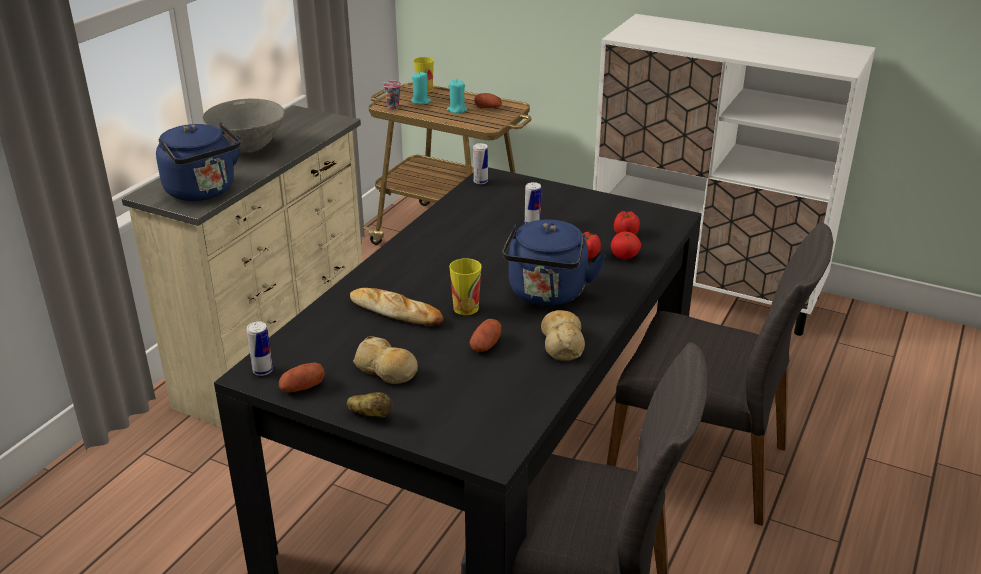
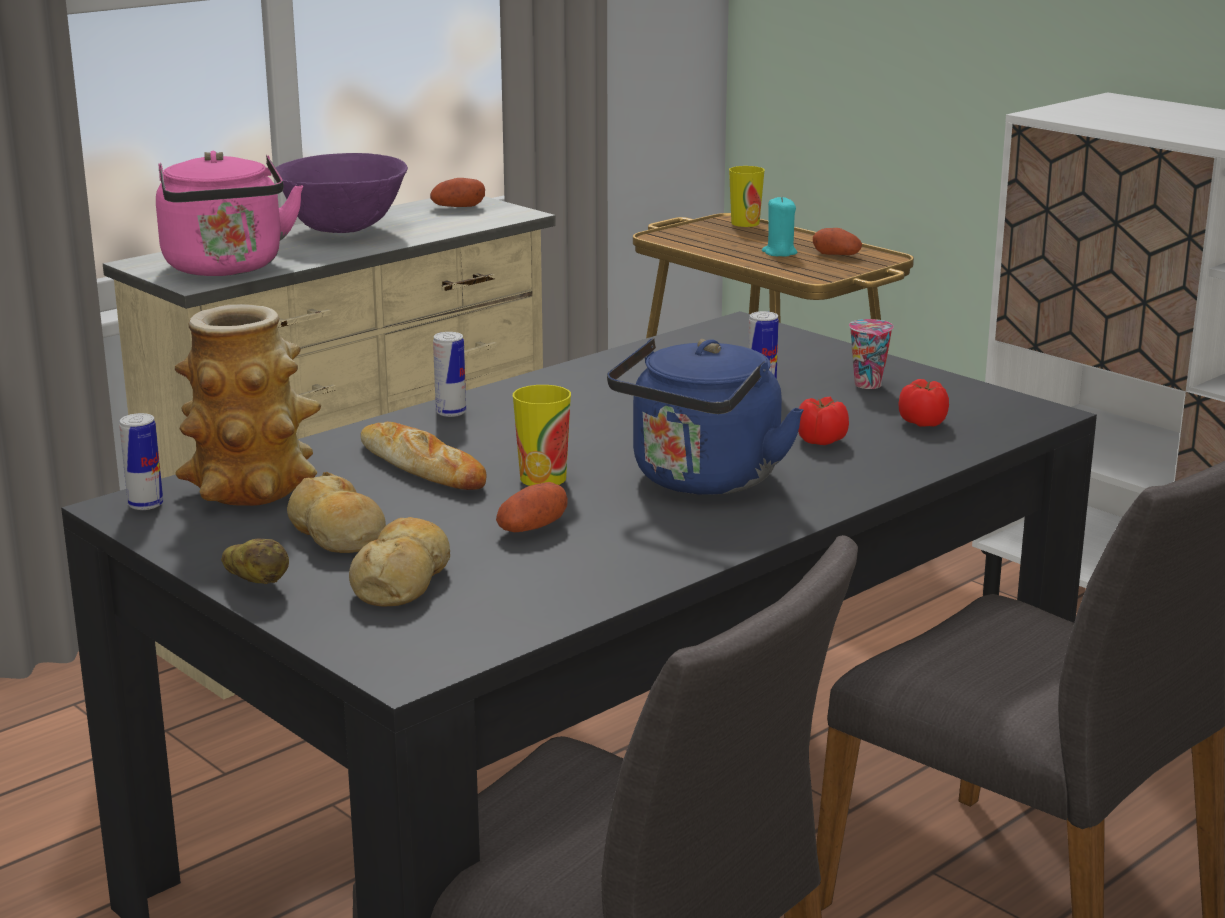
camera: 20 degrees right, 10 degrees down
(203, 192) = (226, 268): blue kettle -> pink kettle
(248, 149) = (344, 230): grey bowl -> purple bowl
(302, 387) = (185, 534): potato -> potato (458, 207)
(314, 345) = (252, 487): none -> vase
(393, 108) = (674, 241): cup -> cup (869, 385)
(421, 101) = (727, 237): turquoise candle -> none
(480, 181) = (719, 329): can -> can (451, 413)
(562, 343) = (669, 545): bread -> bread (403, 580)
(624, 256) = (892, 451): tomato -> none

